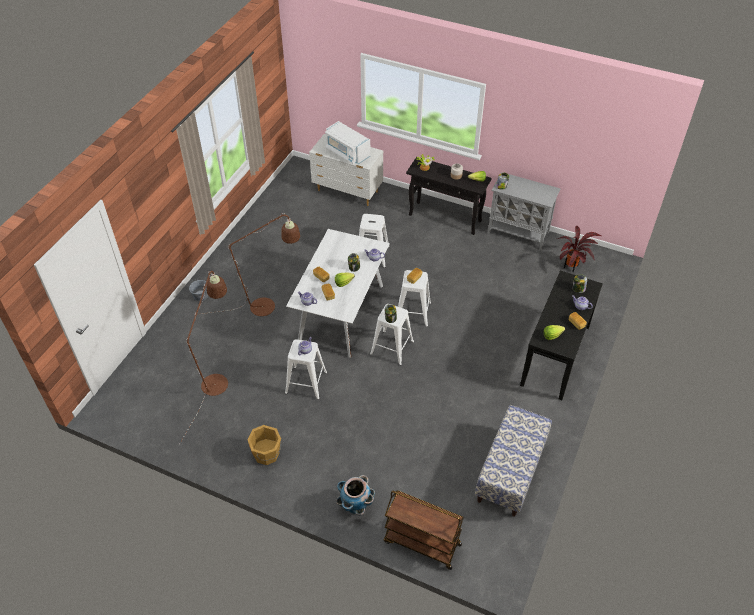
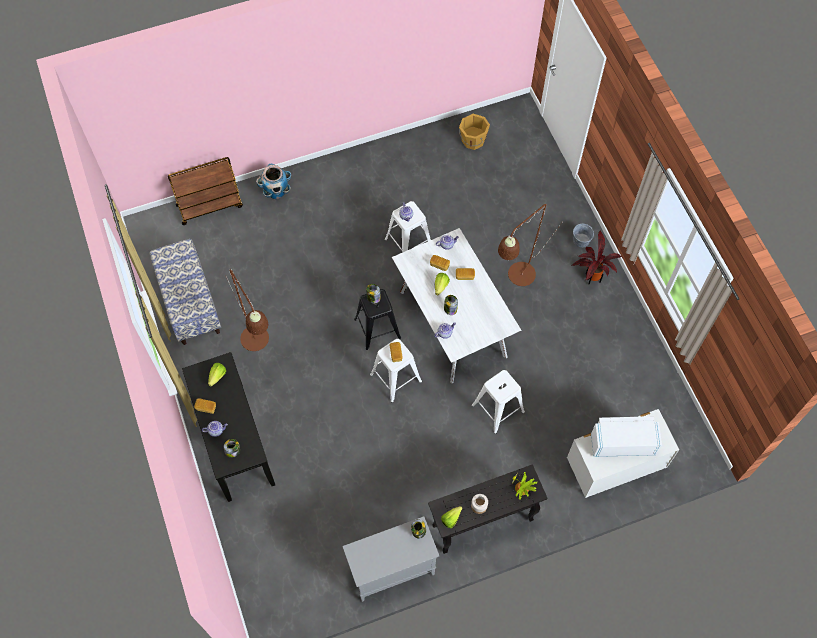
camera: 135 degrees right, 15 degrees up
(217, 379) = (474, 192): brown floor lamp -> brown floor lamp (257, 344)
(267, 454) = (373, 174): orange bucket -> orange bucket (472, 140)
(392, 348) = (376, 328): white stool -> black stool
(571, 268) = (299, 568): potted plant -> potted plant (591, 277)

